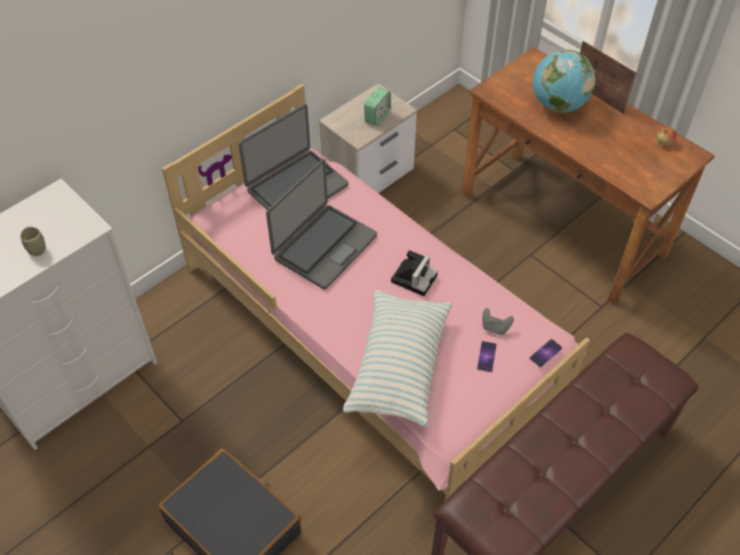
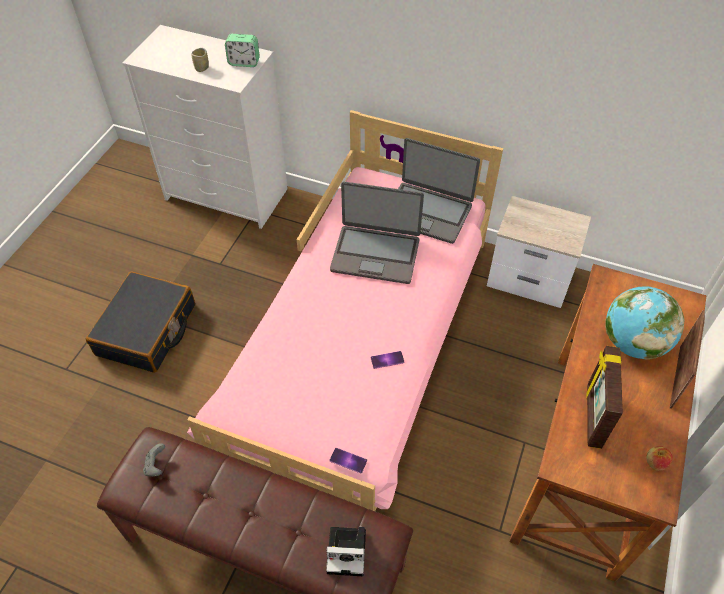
camera: 65 degrees right, 0 degrees up
(377, 117) = (547, 232): alarm clock -> alarm clock (244, 62)
(398, 367) = (278, 350): pillow -> none
(414, 277) = (379, 327): camera -> camera (348, 551)
(486, 356) = (320, 412): phone -> phone (387, 360)
(495, 327) = (356, 408): grey game controller -> grey game controller (156, 466)
(612, 156) = (592, 415): none -> picture frame

